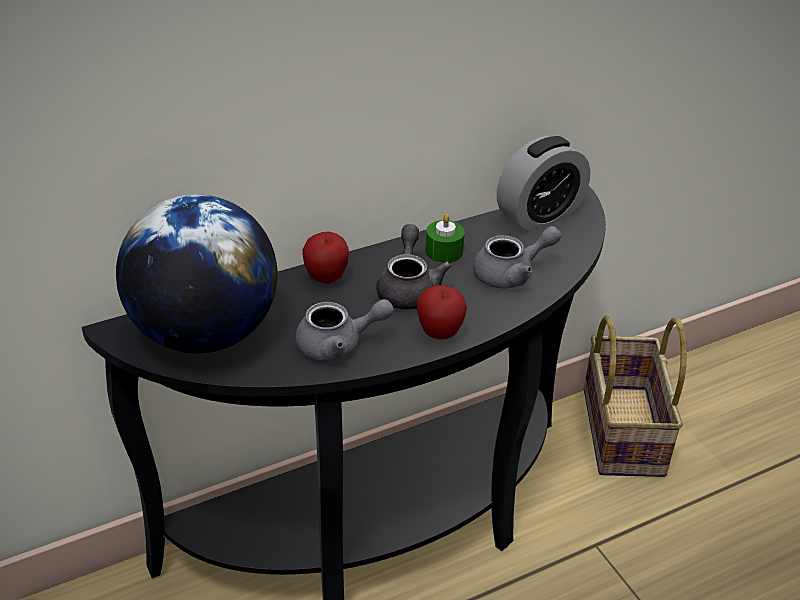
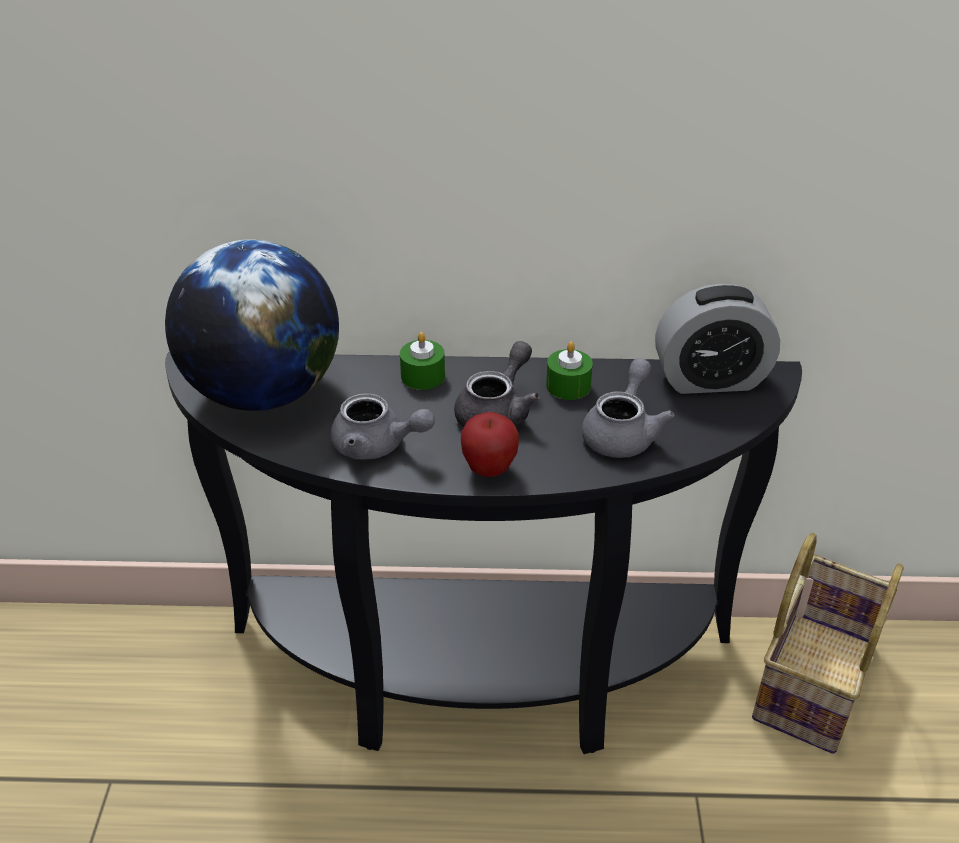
camera: 30 degrees right, 0 degrees up
(326, 278) = (423, 376): apple -> green candle
(511, 274) = (623, 432): grey teapot -> grey teapot turned 75 degrees counterclockwise

